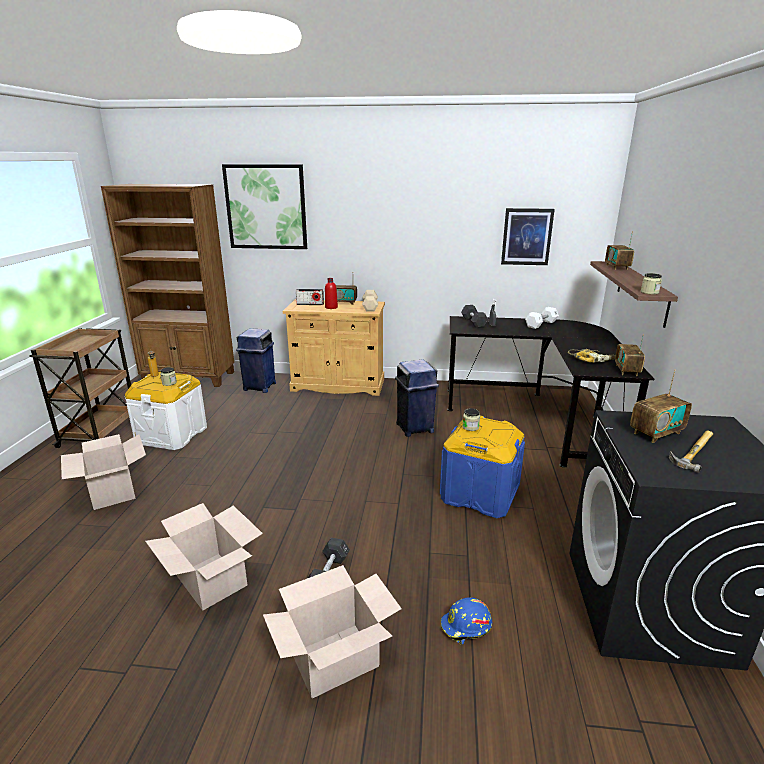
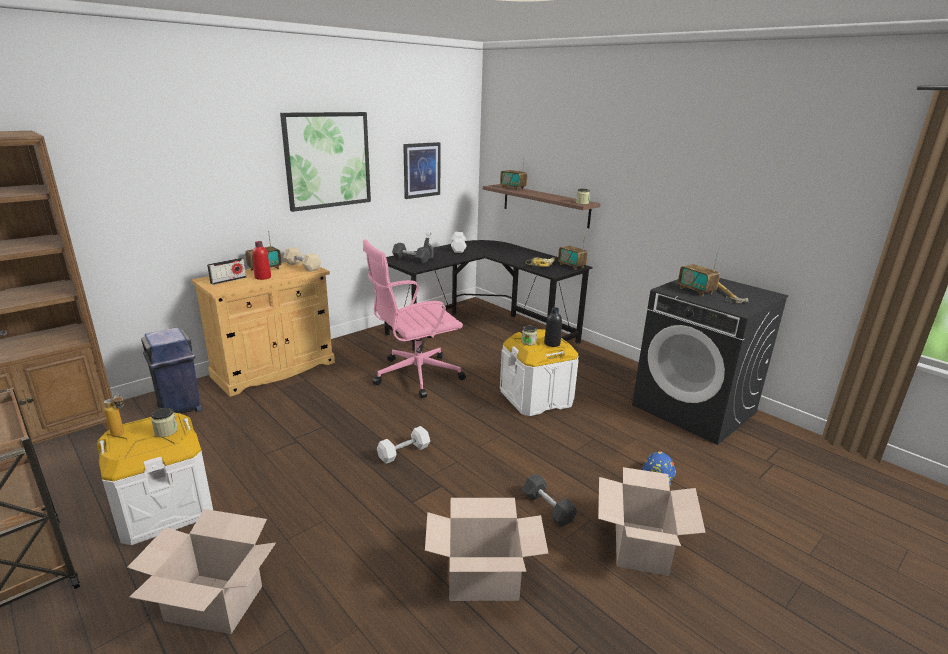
camera: 50 degrees left, 0 degrees up
(266, 207) = (130, 160): picture -> picture (327, 160)
(314, 474) = (404, 452): none -> white dumbbell
(415, 428) = (415, 375): blue trash can -> pink office chair
(480, 493) = (536, 398): blue storage box -> white storage box
(490, 437) = (552, 343): none -> black bottle
(656, 433) = (696, 291): radio -> radio turned 135 degrees clockwise

